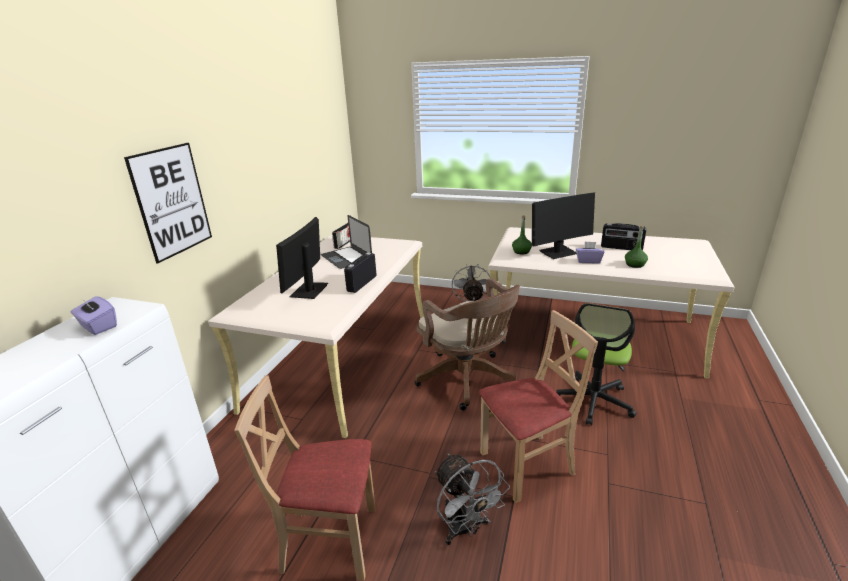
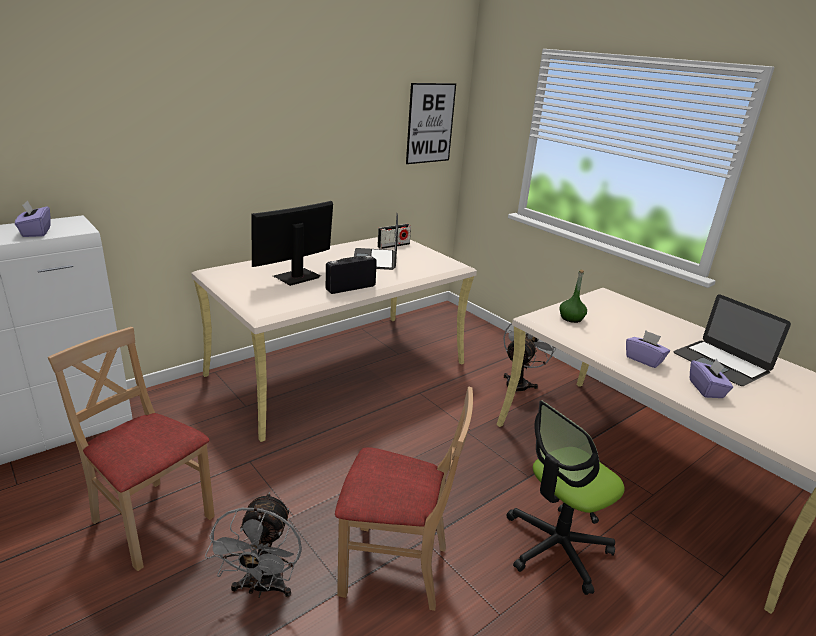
camera: 30 degrees right, 0 degrees up
(172, 201) = (177, 145): picture -> picture (430, 123)
(468, 381) = (434, 449): brown office chair -> none
(558, 253) = (617, 336): monitor -> none
(621, 248) = (721, 362): radio -> laptop
(634, 264) = (706, 389): green bottle -> purple tissue box

